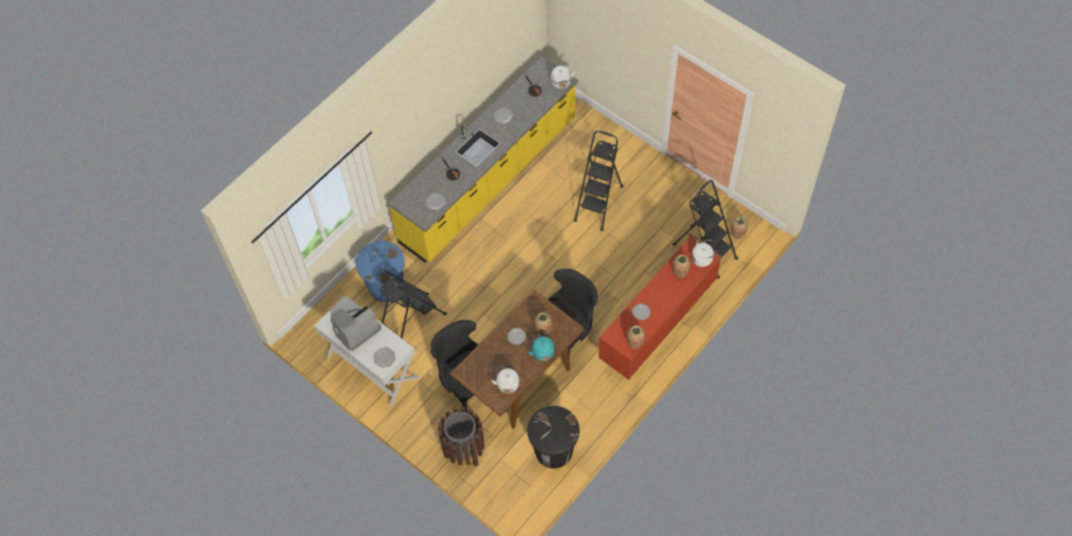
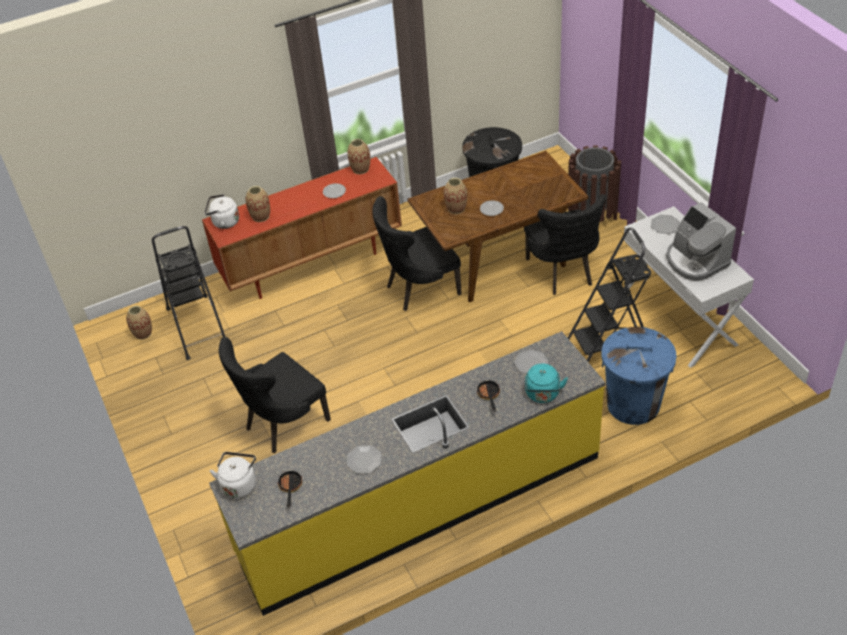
camera: 155 degrees left, 15 degrees down
(356, 329) = (695, 261): coffee machine -> coffee machine turned 75 degrees clockwise
(507, 383) = (524, 173): white kettle -> none
(542, 351) = (469, 190): turquoise kettle -> turquoise kettle (543, 395)
(599, 202) = (283, 424): step ladder -> black chair

